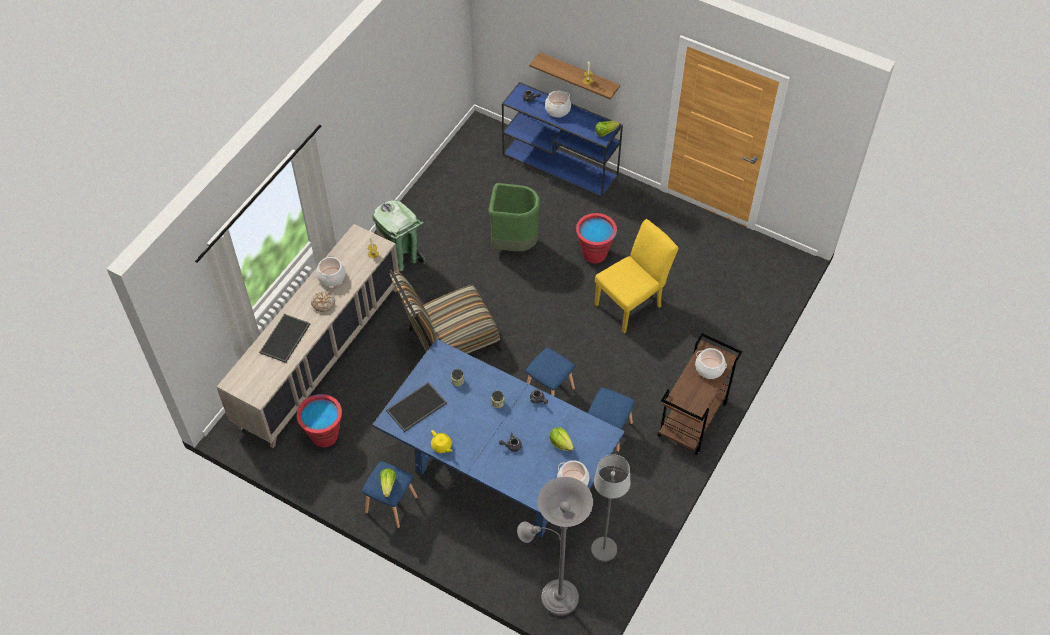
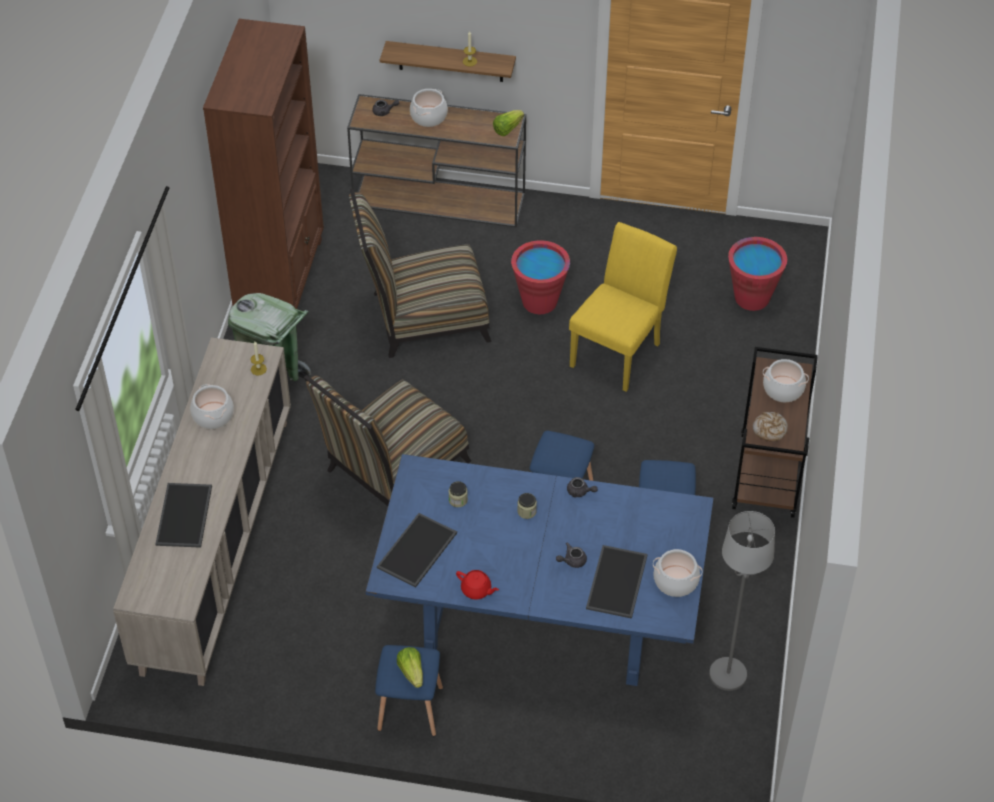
camera: 20 degrees left, 5 degrees down
(323, 303) = (217, 454): bread -> bread (769, 430)
(324, 435) = (271, 646): red bucket -> red bucket (752, 297)
(436, 190) = (281, 277): none -> brown bookcase
(441, 446) = (476, 590): yellow teapot -> red teapot
(513, 243) = (422, 318): green trash can -> chair
(534, 470) = (618, 583): none -> tray
(554, 596) = (690, 755): grey floor lamp -> none
(561, 165) = (441, 199): blue console table -> brown console table
(561, 443) = (637, 538): lettuce -> none

